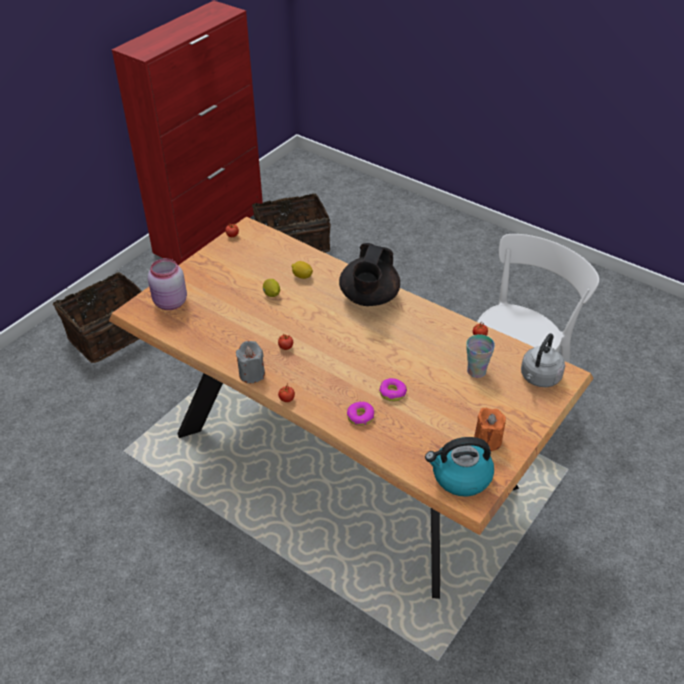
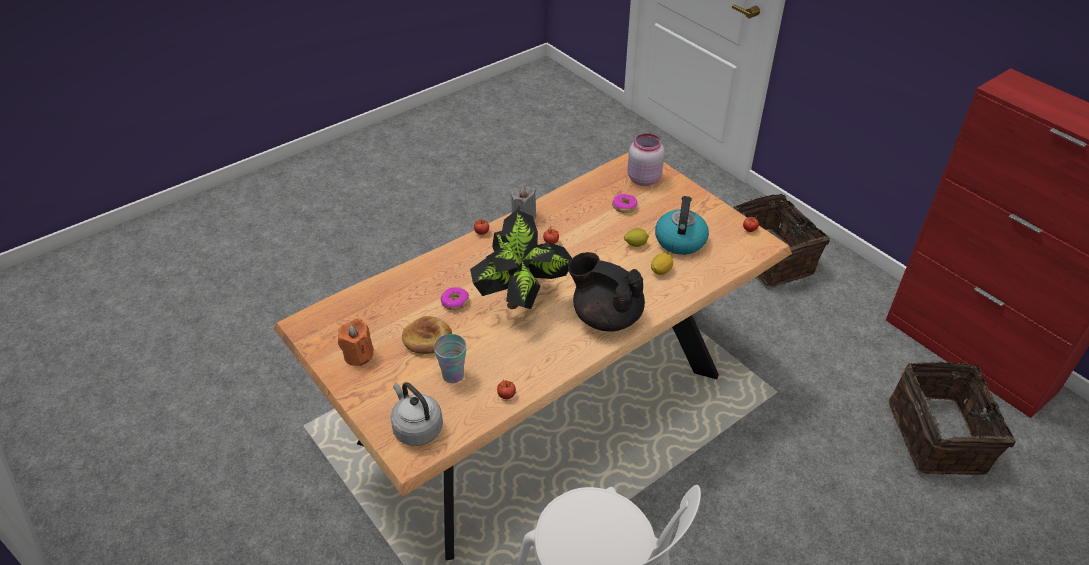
camera: 105 degrees right, 0 degrees up
(360, 417) = (436, 274): donut -> donut (624, 206)
(370, 350) = (522, 299): none -> potted plant
(445, 399) = (427, 338): none -> bread
(460, 477) = (329, 322): kettle -> kettle (680, 240)

